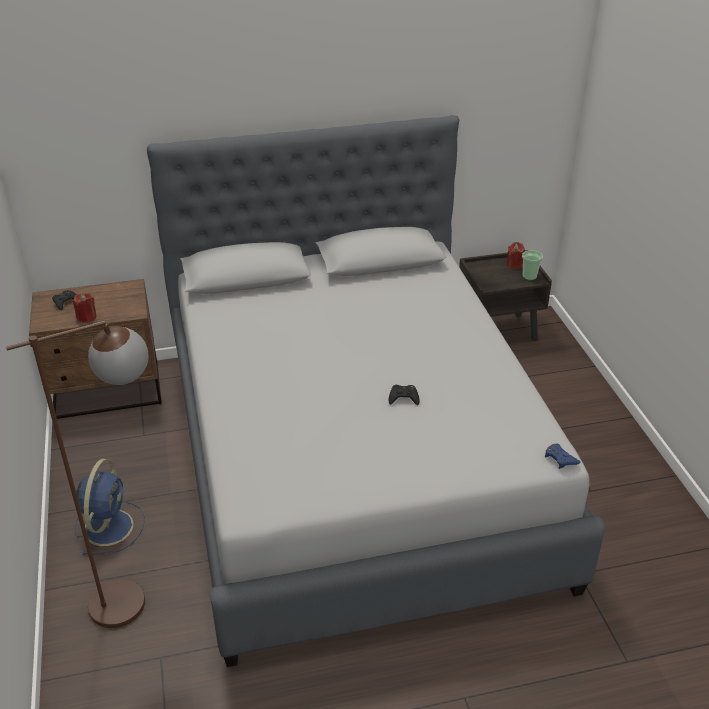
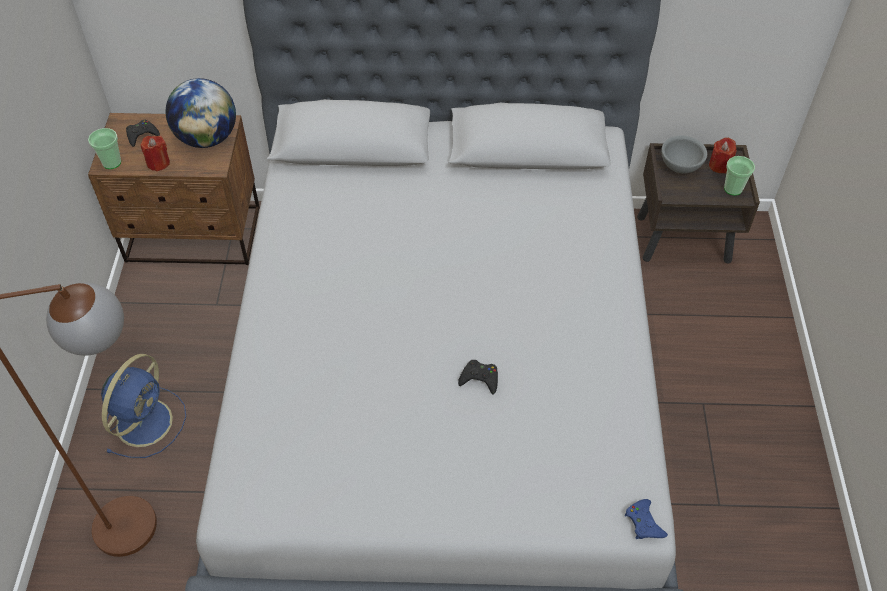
camera: 15 degrees right, 15 degrees up
(46, 322) = (111, 162): none -> cup
(122, 296) = (207, 138): none -> globe
(486, 269) = (679, 166): none -> grey bowl

